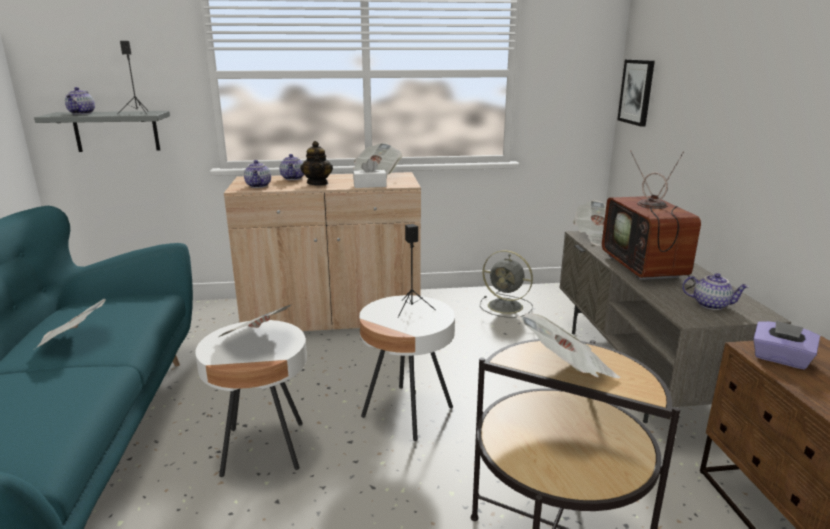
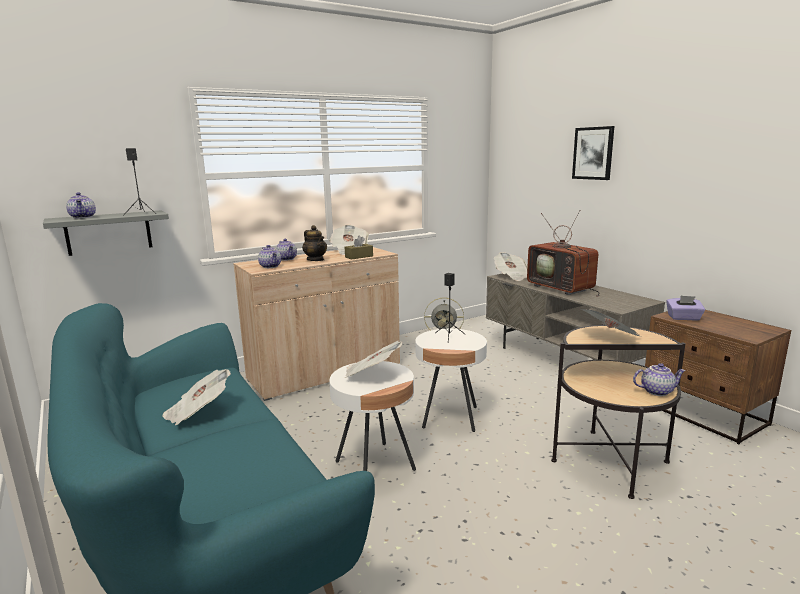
camera: 25 degrees left, 5 degrees down
(370, 185) = (359, 256): white tissue box -> brown tissue box
(637, 92) = (508, 177): picture -> picture (593, 153)
(711, 305) = (620, 301): teapot -> teapot (656, 391)

